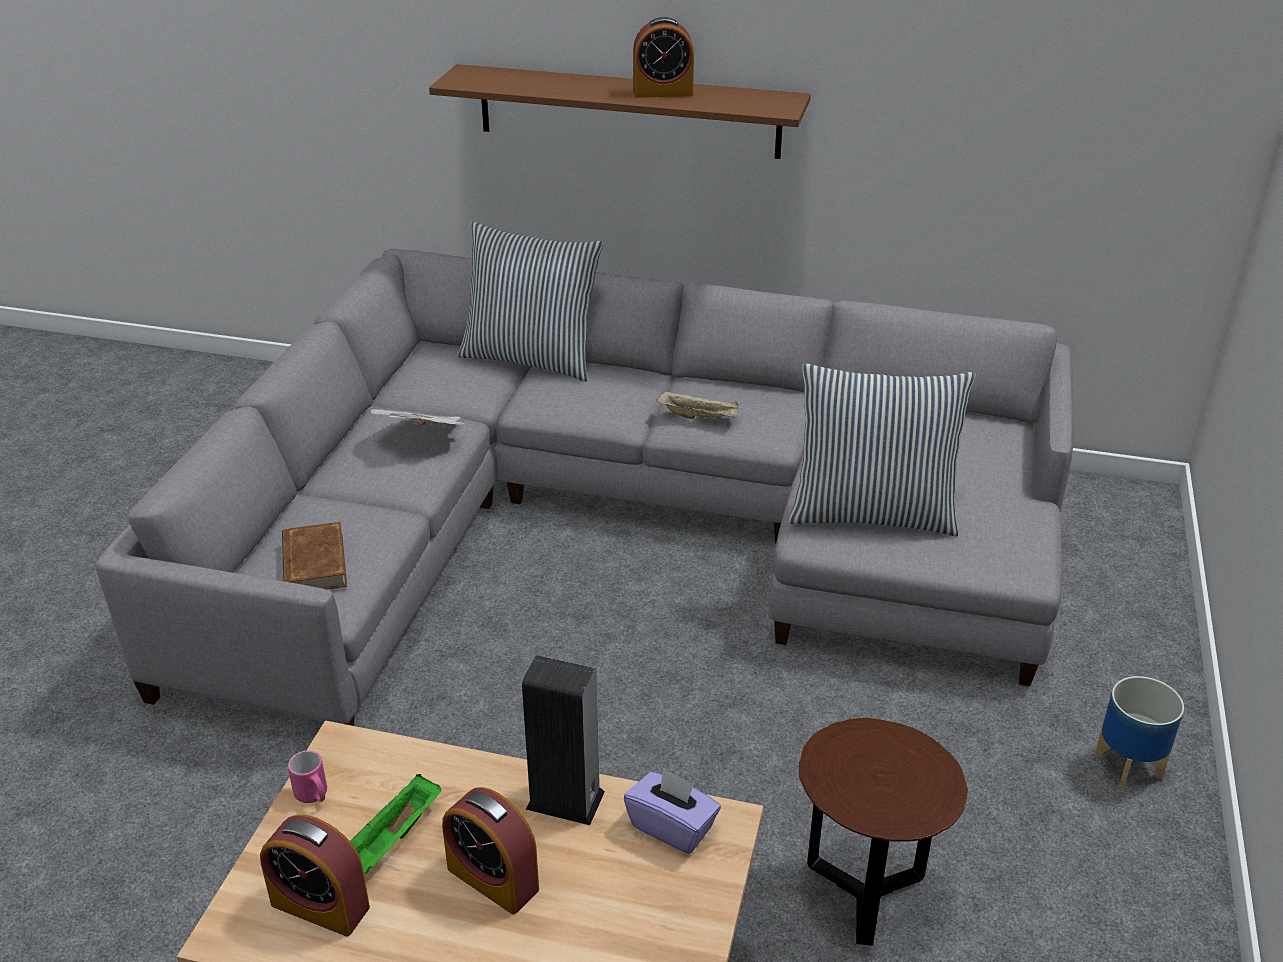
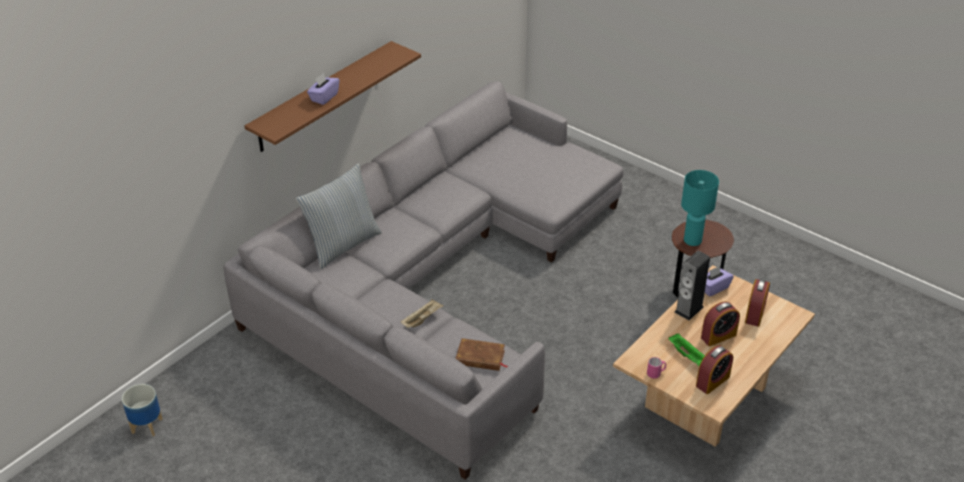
camera: 65 degrees left, 5 degrees up
(424, 438) = (394, 299): newspaper -> none
(581, 88) = (324, 97): none -> purple tissue box
(663, 92) = (353, 77): alarm clock -> alarm clock (755, 314)
(699, 416) = (443, 207): beige tray -> beige tray (422, 319)
(855, 760) = (693, 241): none -> turquoise table lamp
(872, 513) = (547, 187): pillow -> none
(1128, 766) = (668, 203): planter -> planter (147, 426)

